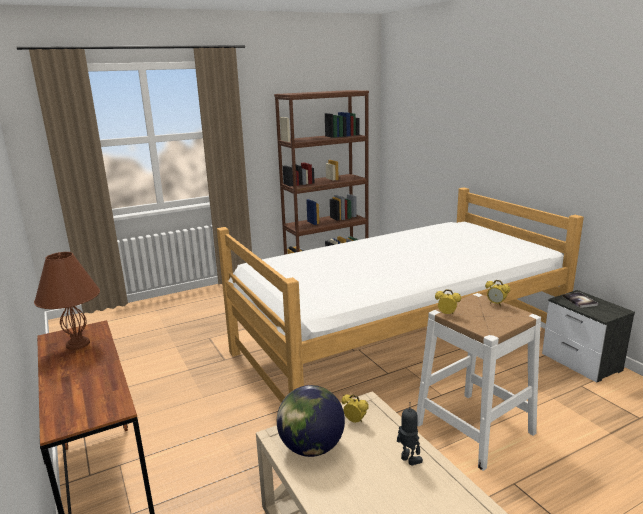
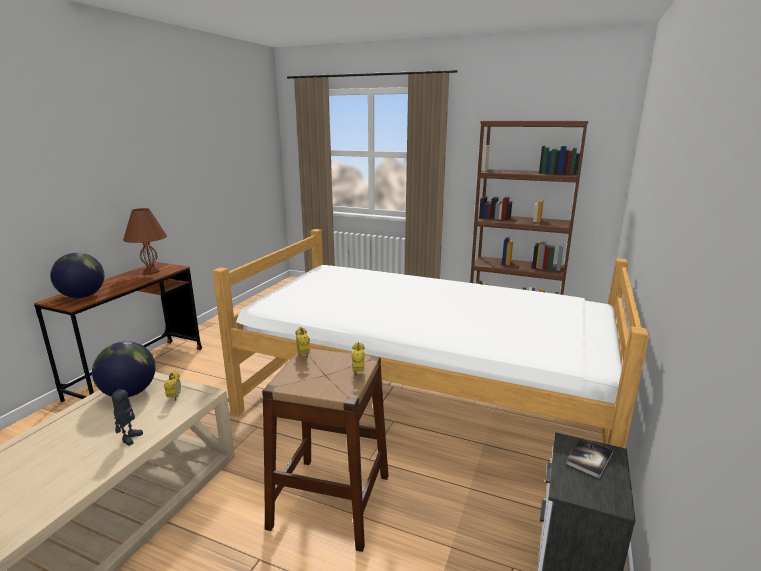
camera: 50 degrees right, 0 degrees up
(89, 400) = (82, 296): none -> globe
(474, 428) = (331, 500): white stool -> brown stool

